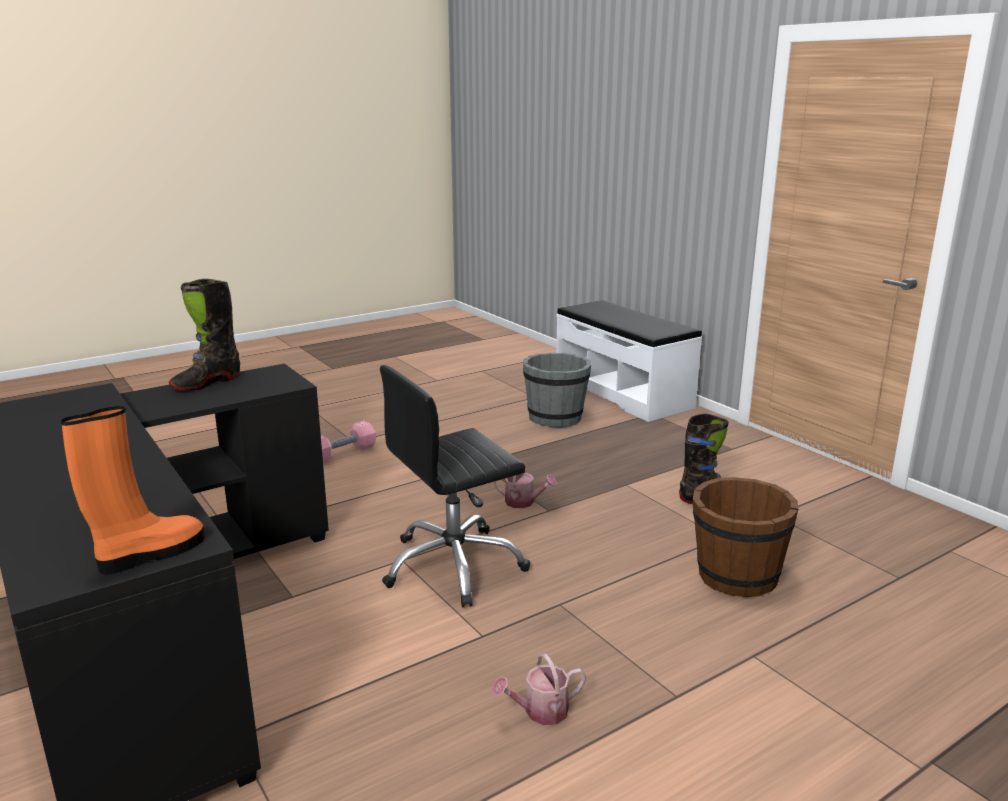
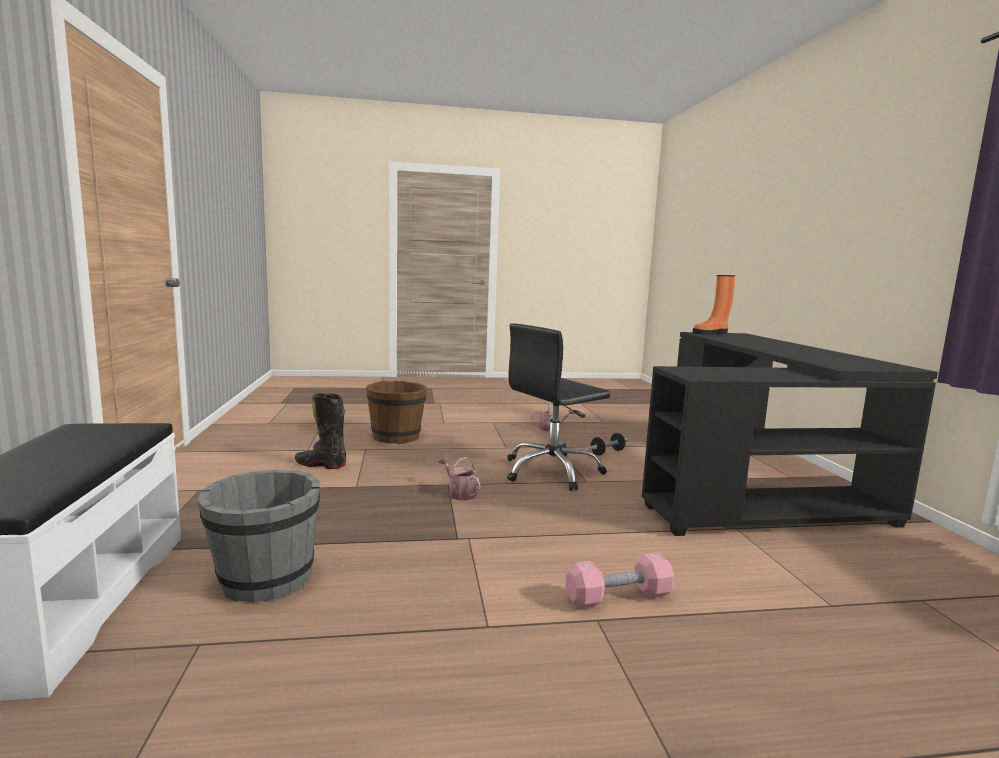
camera: 155 degrees left, 10 degrees down
(206, 383) = (756, 377): black boot -> none
(393, 646) = (607, 452): none -> dumbbell
(454, 566) = (552, 471): black office chair -> black office chair turned 150 degrees clockwise

